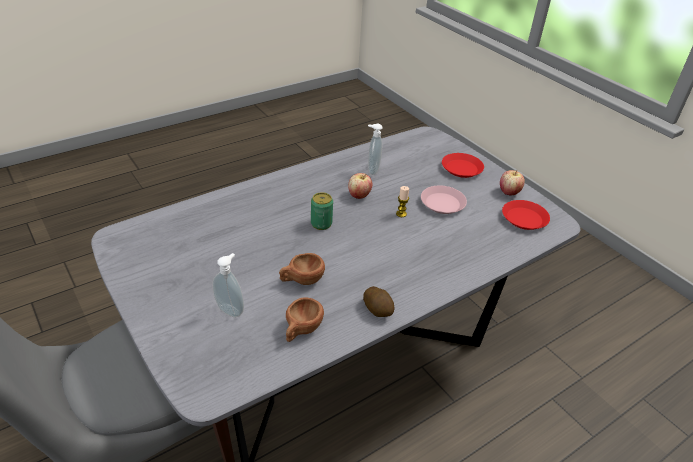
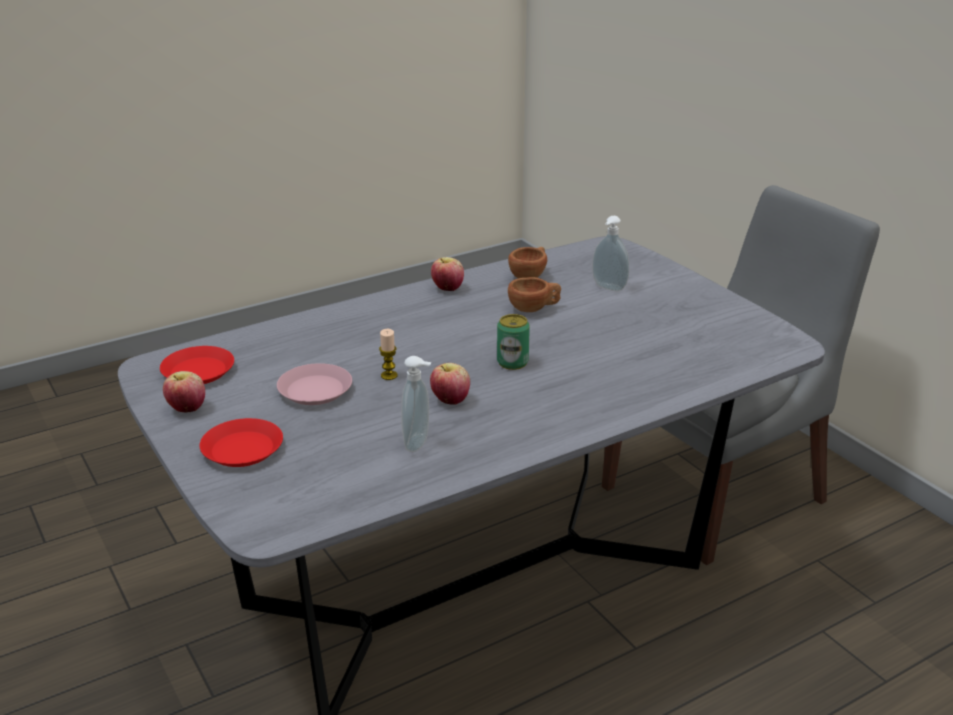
camera: 175 degrees left, 10 degrees down
(378, 309) = (447, 288): potato -> apple

